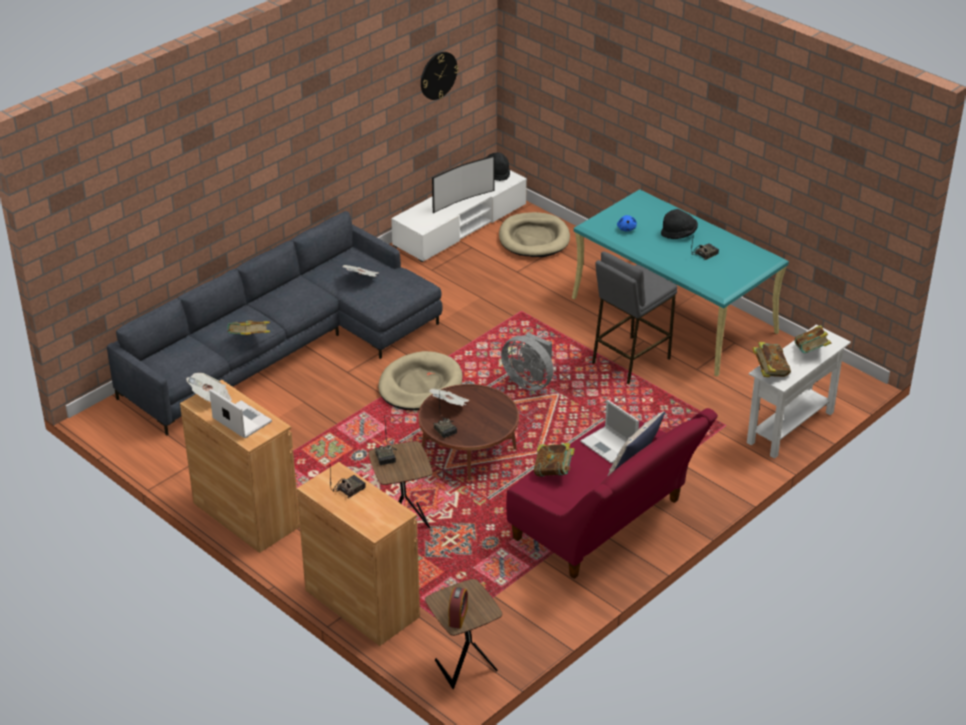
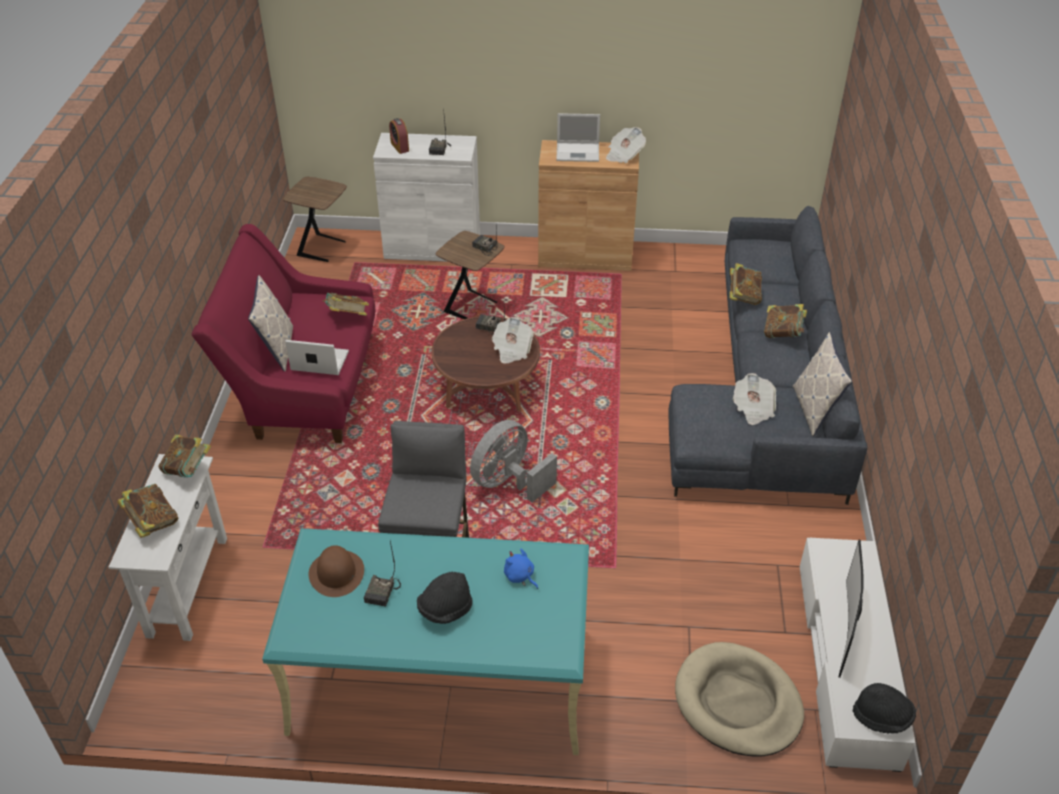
camera: 140 degrees right, 5 degrees up
(268, 306) = (783, 334): none -> book
(326, 264) = (814, 410): none -> pillow
(362, 603) = (432, 247): brown cabinet -> white cabinet
(420, 385) = (602, 419): beige dog bed -> none
(438, 75) = (954, 489): wall clock -> none
(458, 617) = (311, 185): alarm clock -> alarm clock (399, 147)
(529, 381) = (508, 482): grey fan -> grey fan turned 45 degrees counterclockwise
(722, 272) = (336, 573): none -> brown hat

